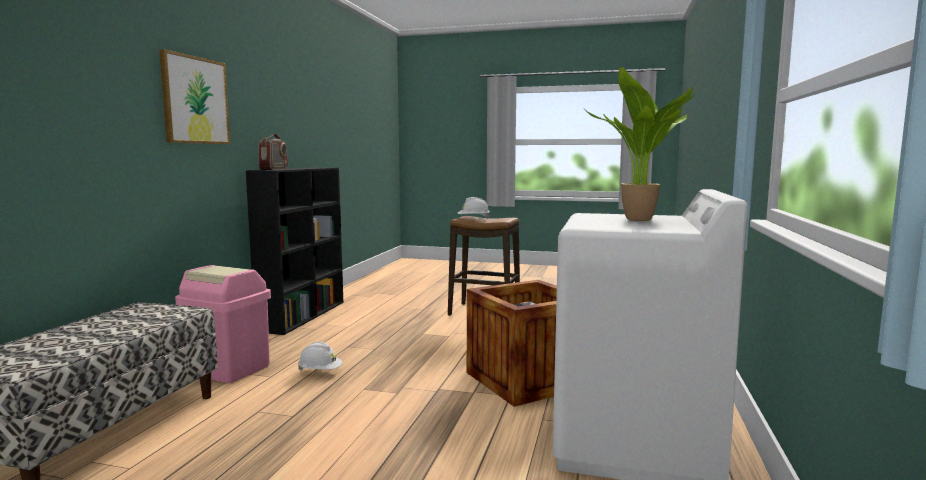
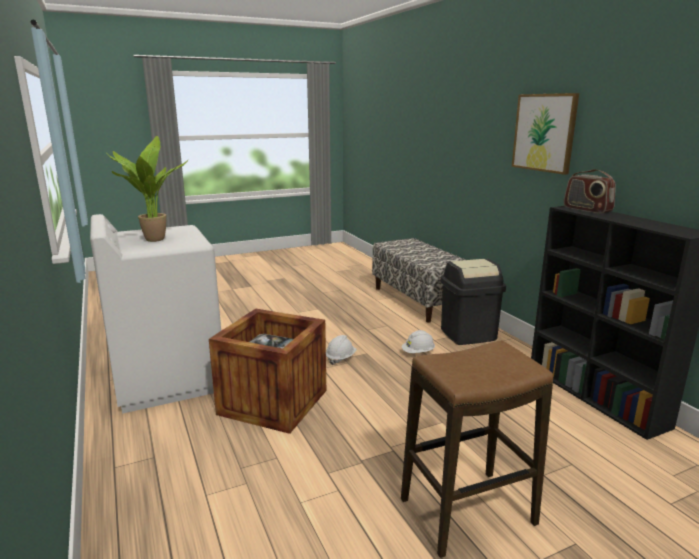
camera: 140 degrees right, 10 degrees up
(228, 369) = (468, 334): pink trash can -> black trash can
(473, 219) = (497, 360): white hard hat -> white hard hat (340, 358)

